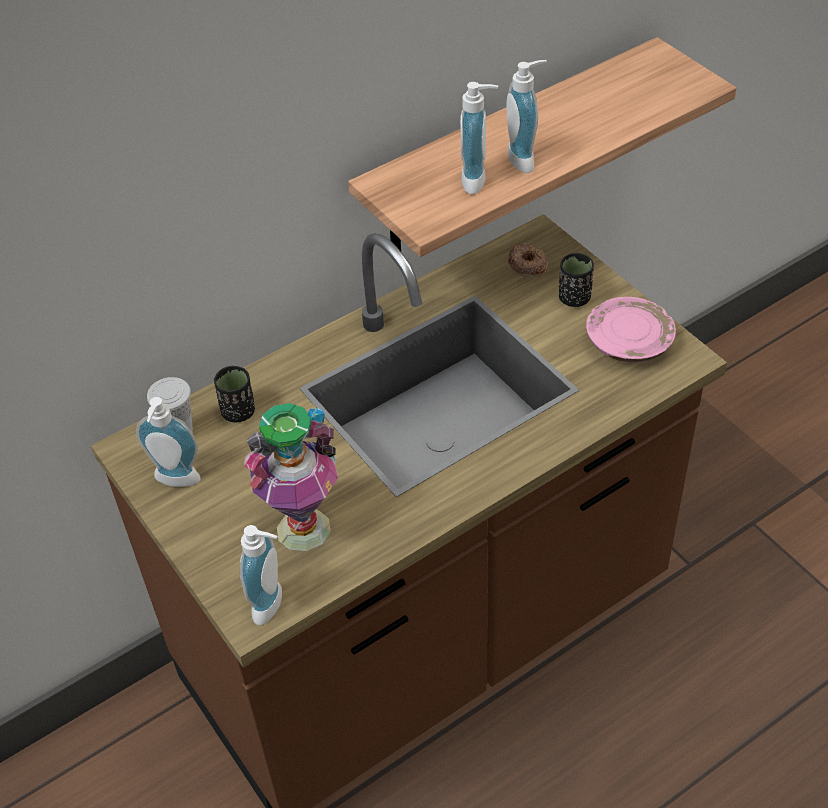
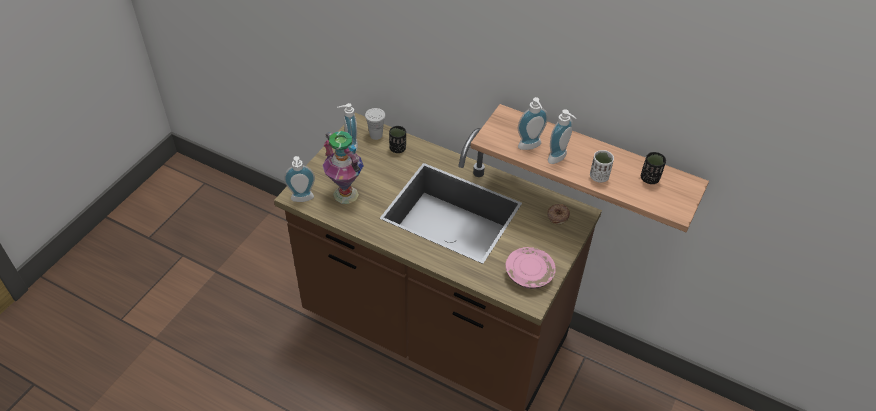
camera: 60 degrees right, 0 degrees up
(574, 298) = (546, 242): black cup -> black cup (649, 178)
(590, 132) = (599, 177): none -> white cup

